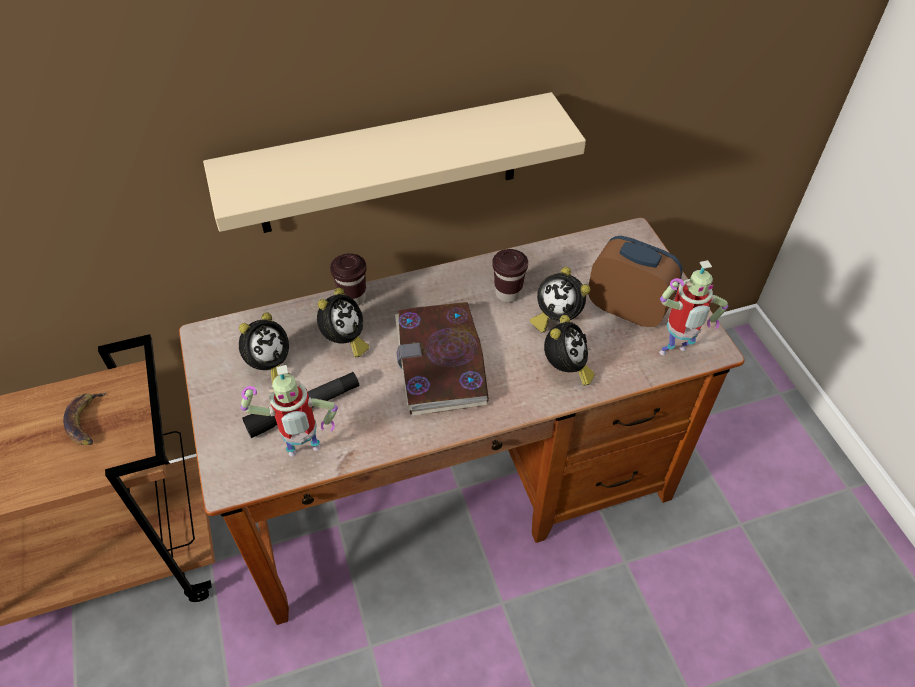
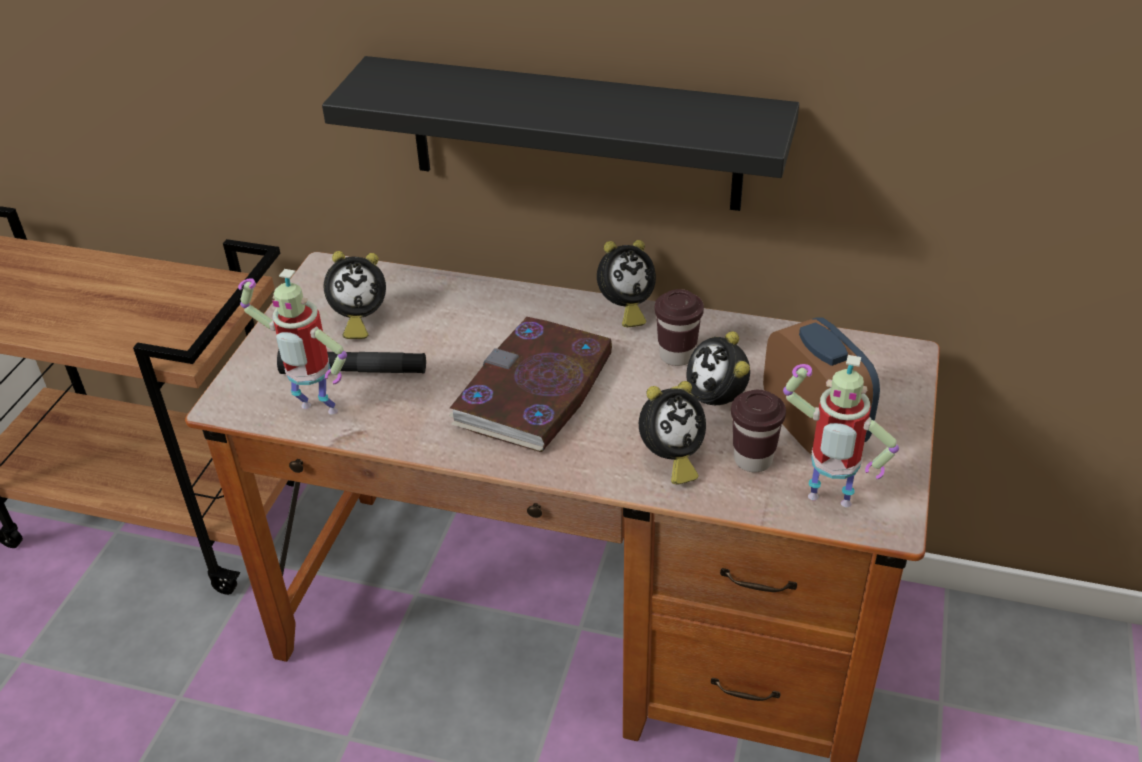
camera: 35 degrees right, 10 degrees down
(86, 421) = (171, 305): banana -> none
(344, 341) = (452, 328): alarm clock -> alarm clock (624, 309)
(353, 298) = (500, 292): brown cup -> brown cup (753, 460)
(388, 165) = (574, 134): beige shelf -> black shelf

